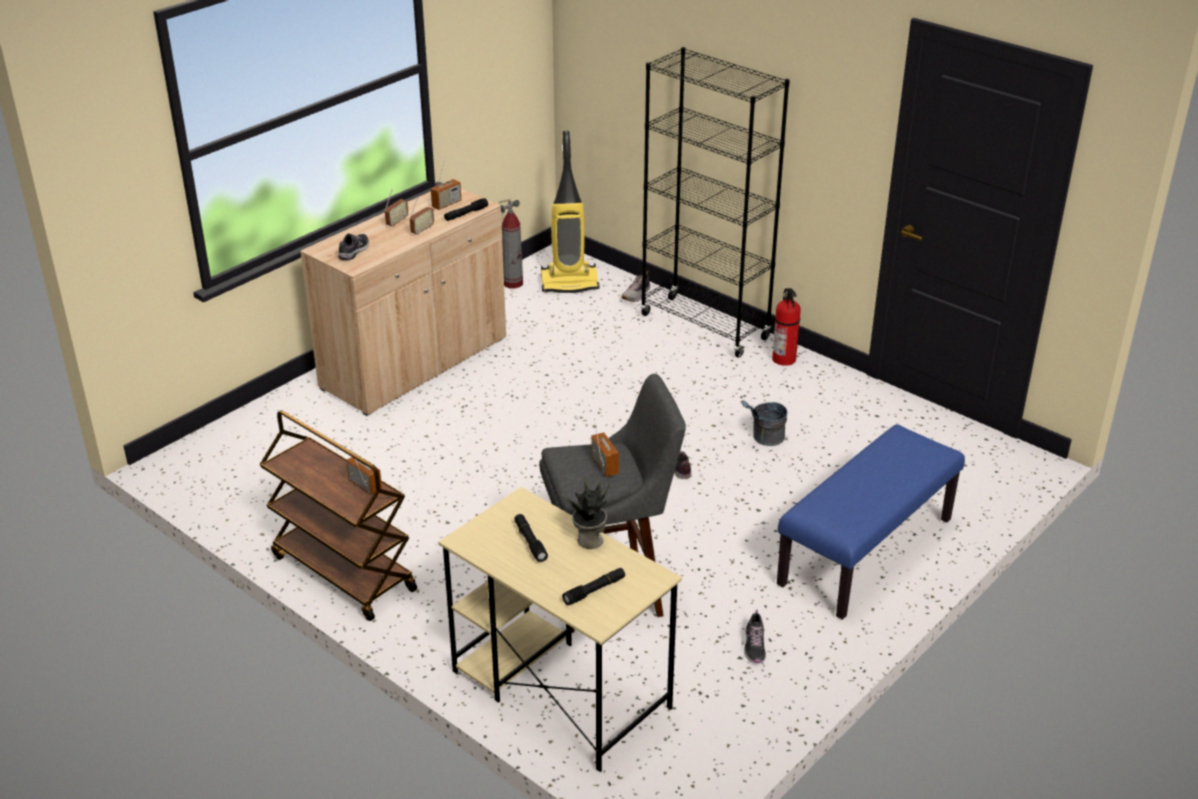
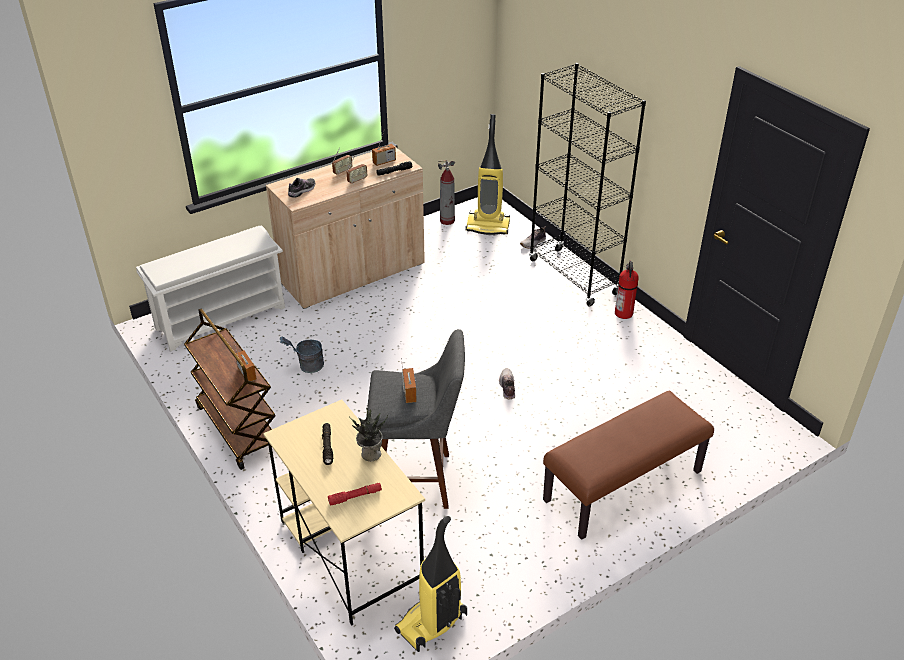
camera: 15 degrees right, 5 degrees up
(256, 443) = (221, 317): none -> white shoe rack
(594, 591) = (355, 497): black flashlight -> red flashlight
(701, 749) = (431, 624): none -> vacuum cleaner
(754, 645) = (506, 547): shoe -> none
(764, 439) = (581, 377): grey bucket -> grey bucket (307, 366)
(866, 553) = (623, 487): blue bench -> brown bench

